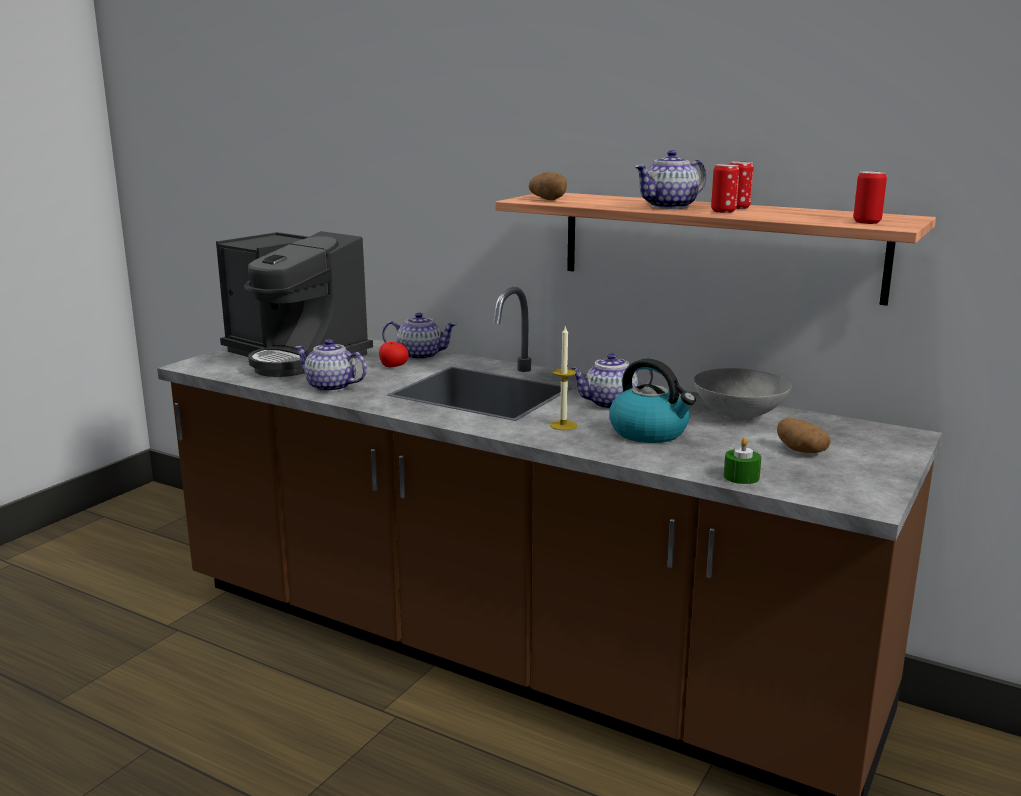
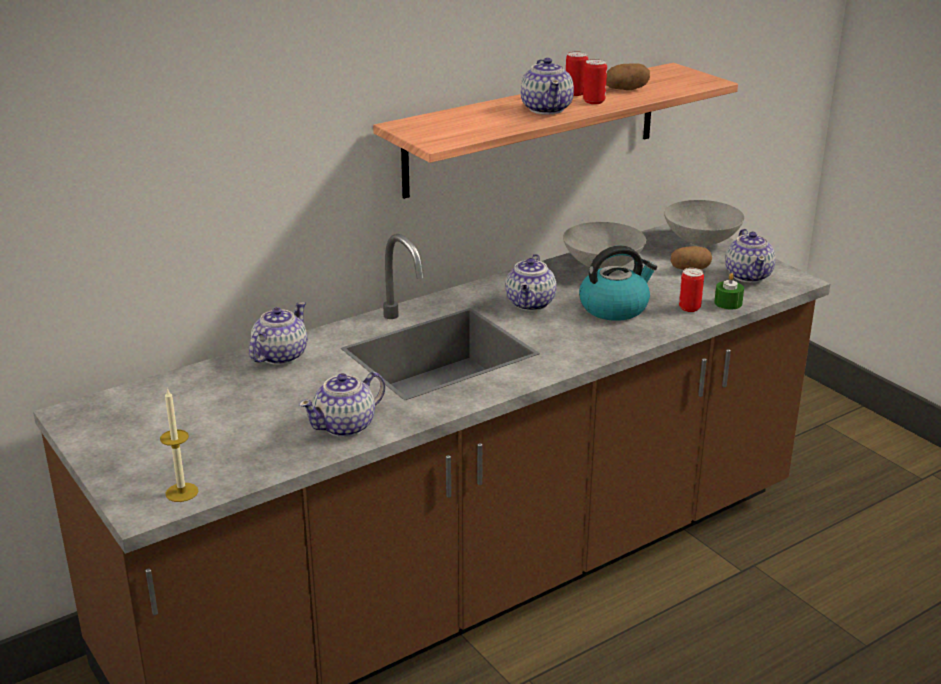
camera: 65 degrees left, 10 degrees up
(295, 356) = (191, 430): coffee machine -> none
(393, 366) = (305, 378): tomato -> none
(549, 200) = (451, 134): potato -> potato (626, 89)
(563, 425) = (570, 336): candle -> candle (182, 492)
(835, 478) = (748, 275): none -> teapot
(867, 222) = (688, 82): can -> can (689, 308)
(887, 446) = (700, 241): none -> grey bowl

